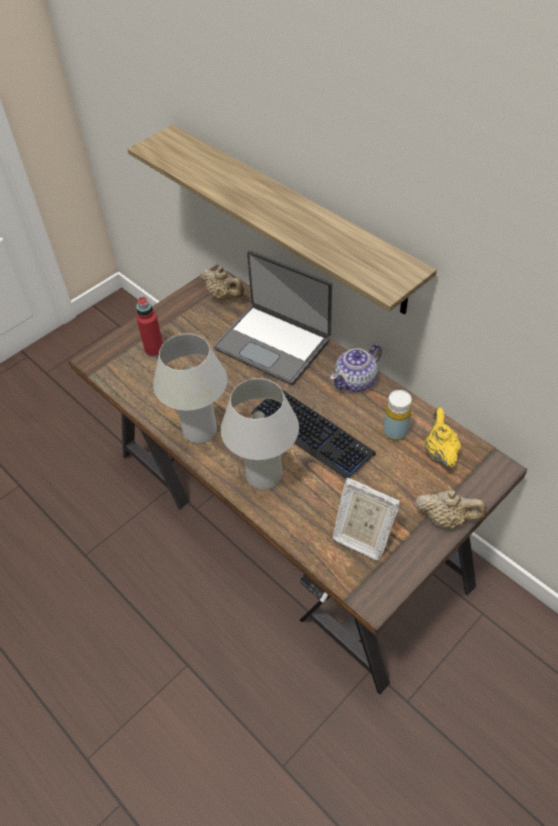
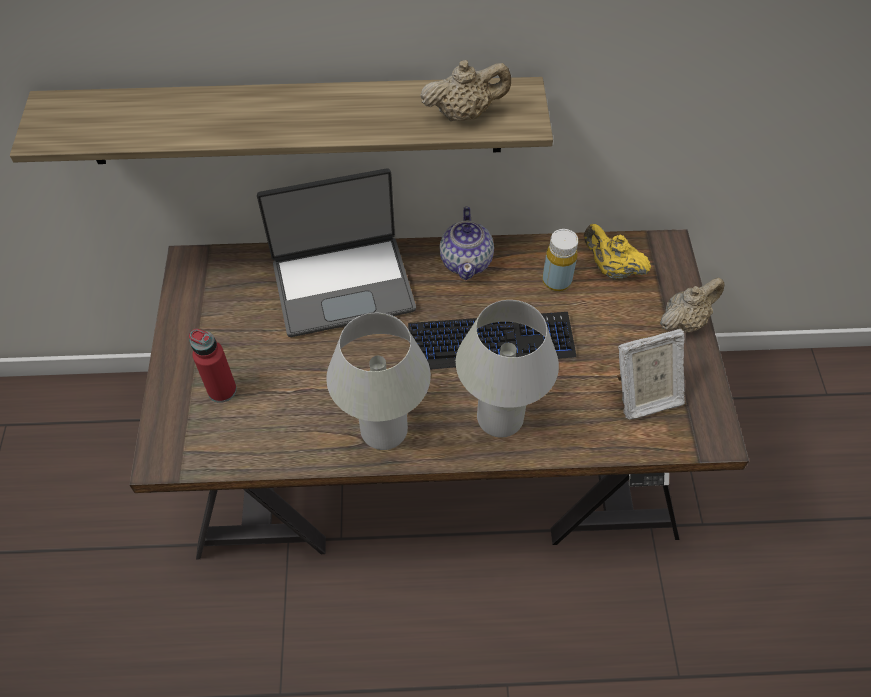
camera: 50 degrees left, 5 degrees up
(224, 296) = (225, 274): beige teapot -> beige teapot (464, 114)

